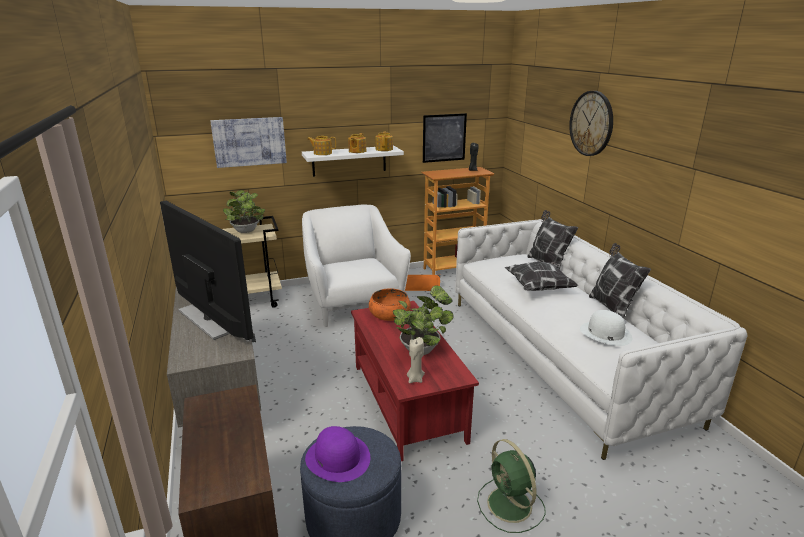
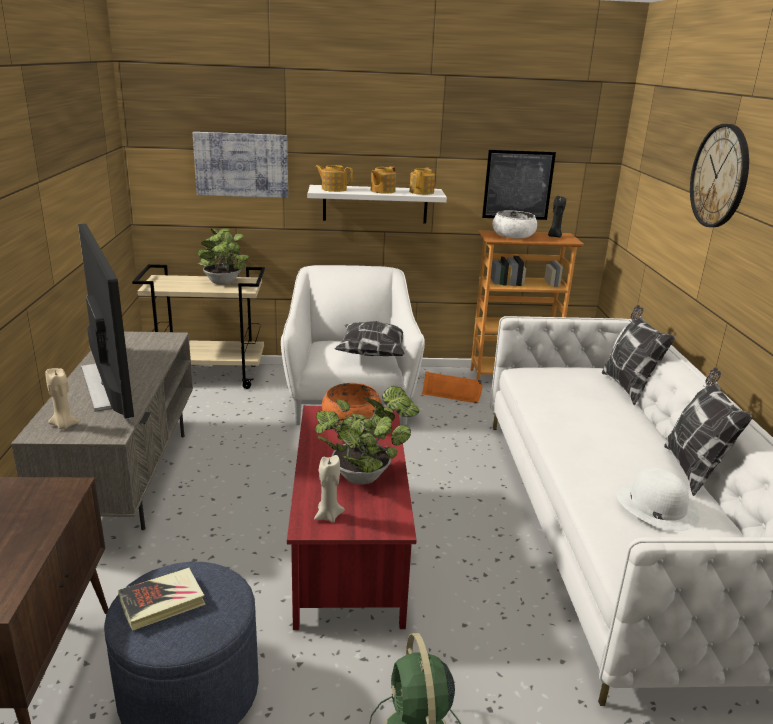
camera: 15 degrees right, 0 degrees up
(198, 354) = (64, 425): none -> beige candle
(338, 458) = (163, 602): purple hat -> book
(446, 172) = (513, 235): none -> white bowl
(539, 287) = (592, 419): pillow -> pillow (374, 354)

